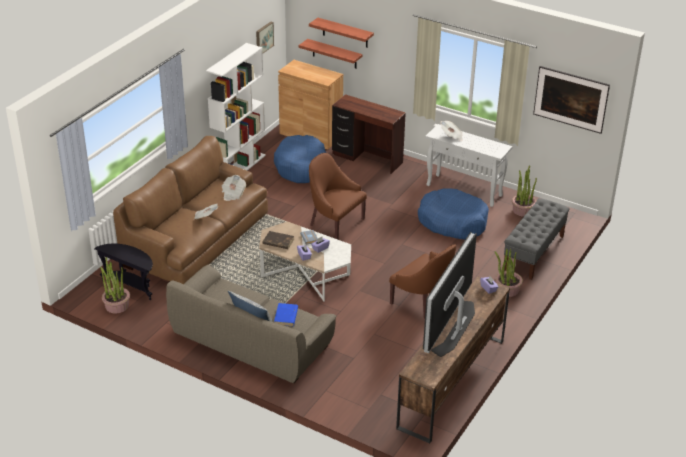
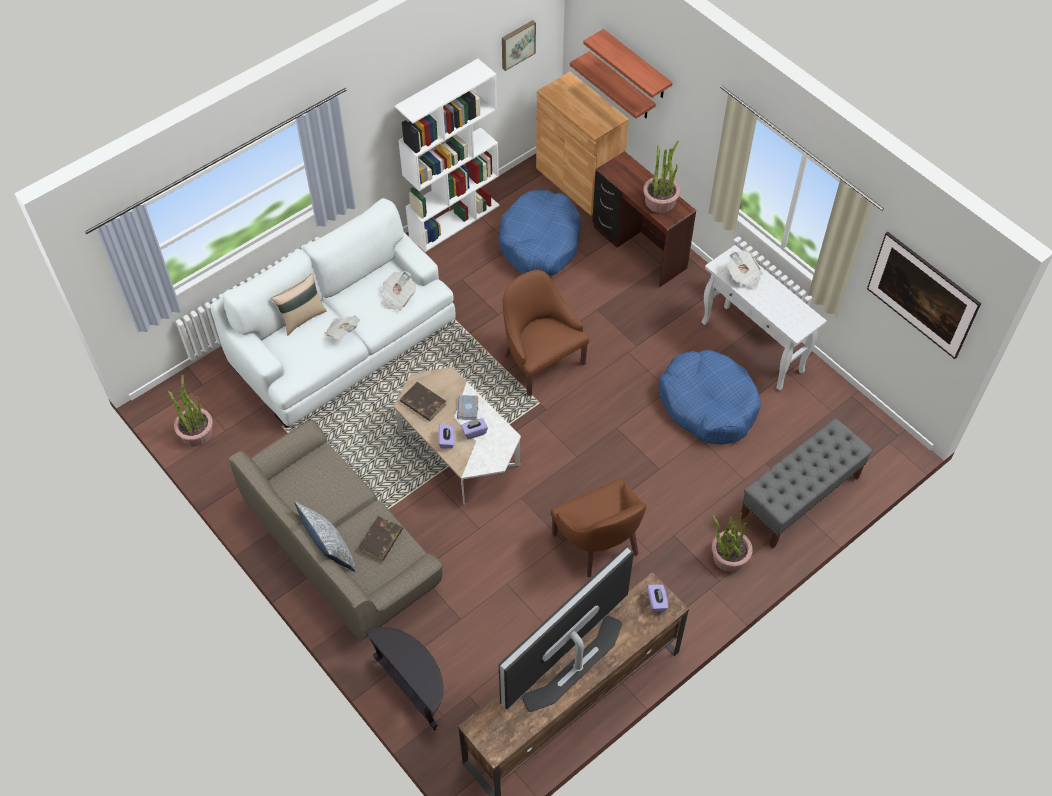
camera: 20 degrees right, 20 degrees up
(131, 286) = (227, 402): black side table -> black side table (414, 687)
(173, 215) = (302, 317): none -> beige pillow
(196, 239) = (343, 341): brown sofa -> white sofa
(286, 316) = (380, 540): blue book -> brown book
(523, 210) = (822, 409): potted plant -> potted plant (660, 201)

